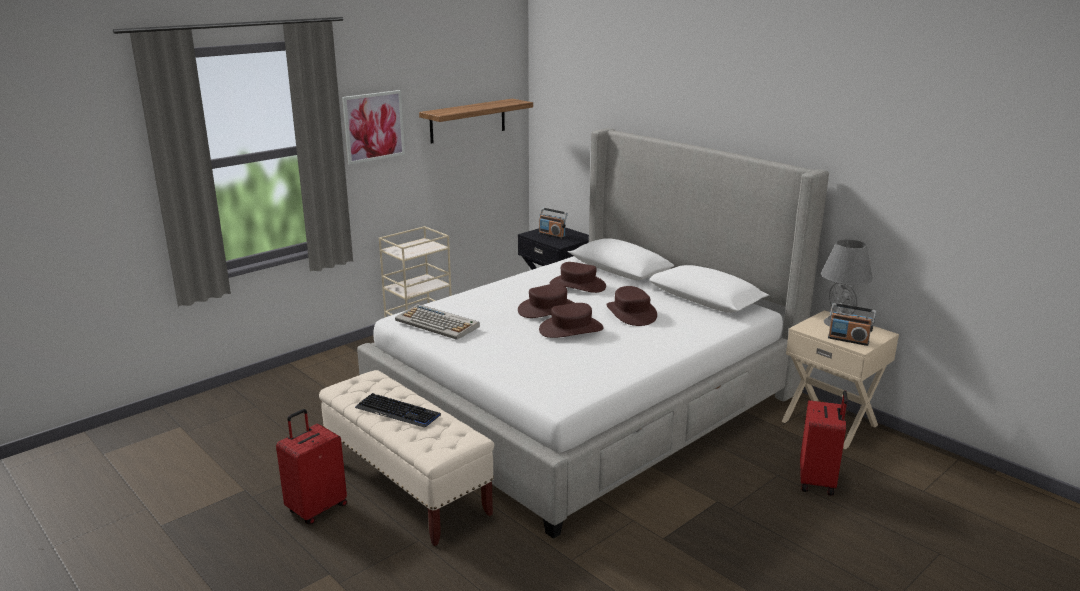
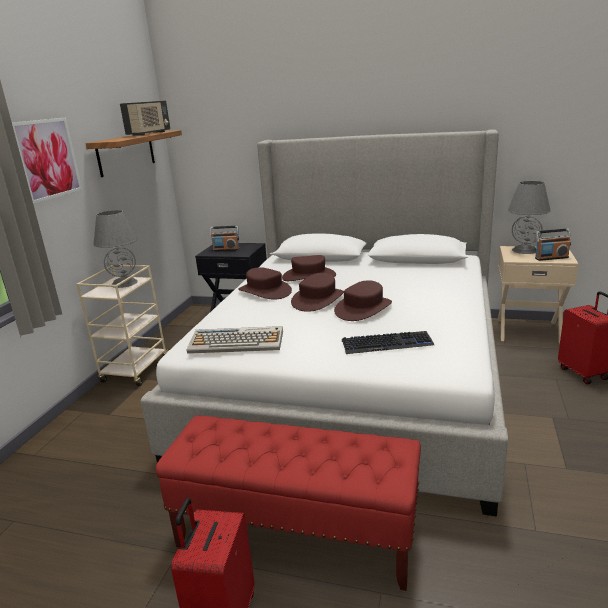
camera: 30 degrees left, 0 degrees up
(398, 412) = (286, 451): keyboard -> keyboard (387, 344)
(407, 487) = (297, 534): beige bench -> red bench
(422, 246) = (124, 283): none -> grey table lamp
(493, 105) = (149, 133): none -> radio
(631, 313) = (386, 283): brown hat -> brown hat (265, 291)

